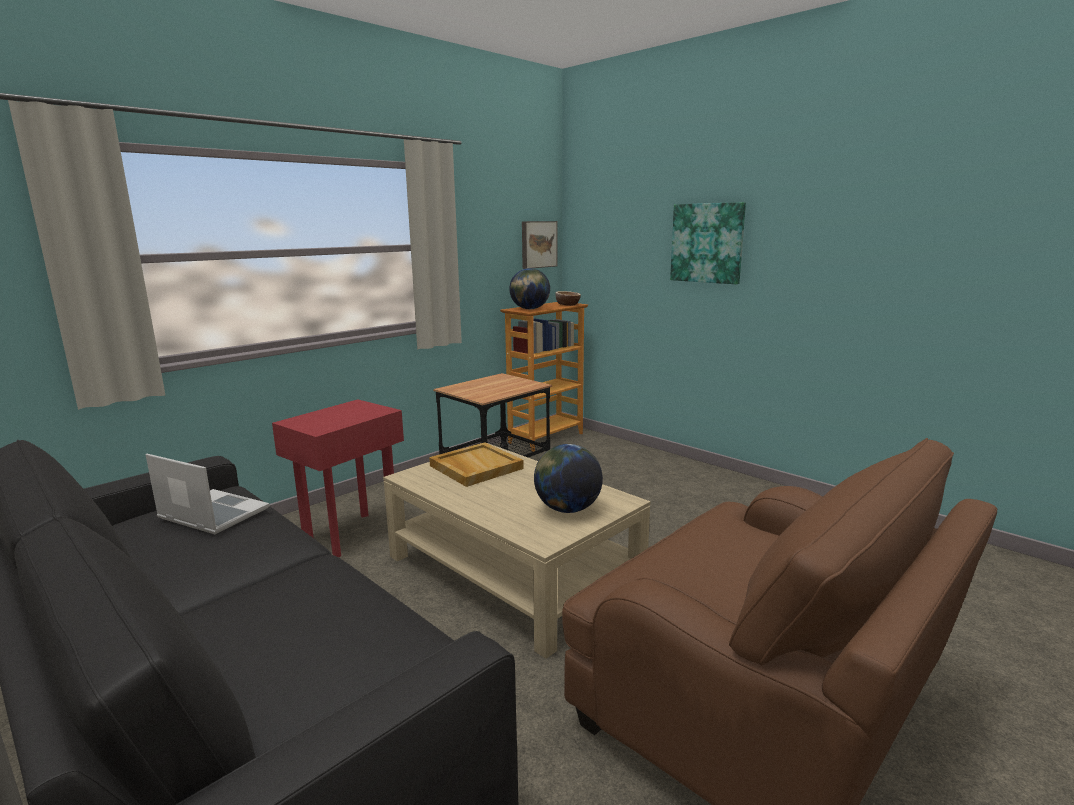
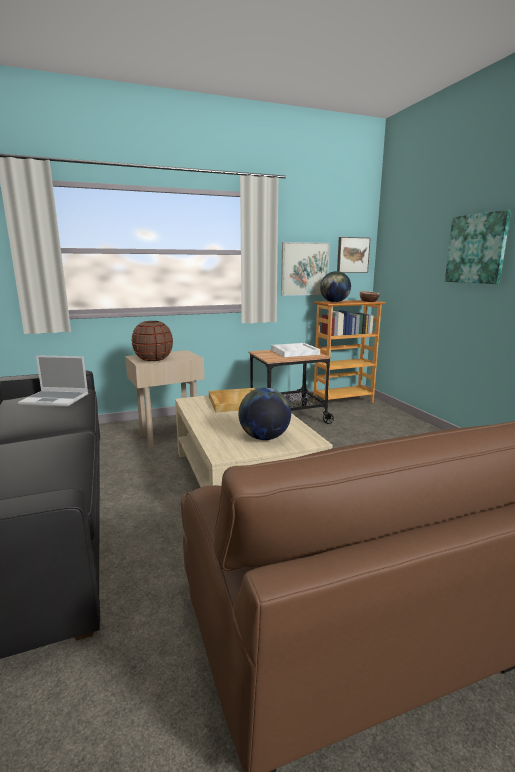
camera: 25 degrees right, 0 degrees up
(211, 514) = (56, 399): laptop -> laptop turned 135 degrees clockwise
(329, 422) = (153, 359): none -> brown vase
(350, 533) = (168, 436): red side table -> beige side table
(485, 266) = (304, 269): none -> picture
(496, 382) = (294, 352): none -> white tray

